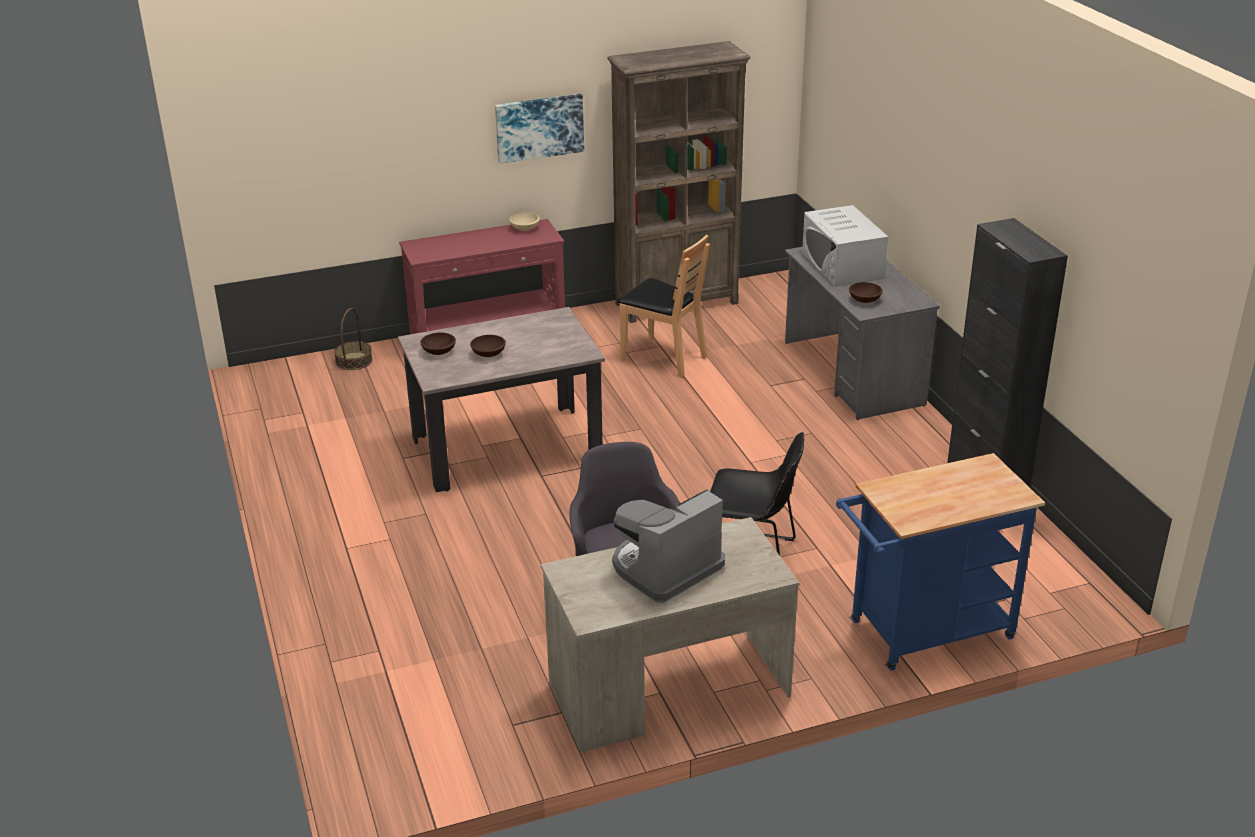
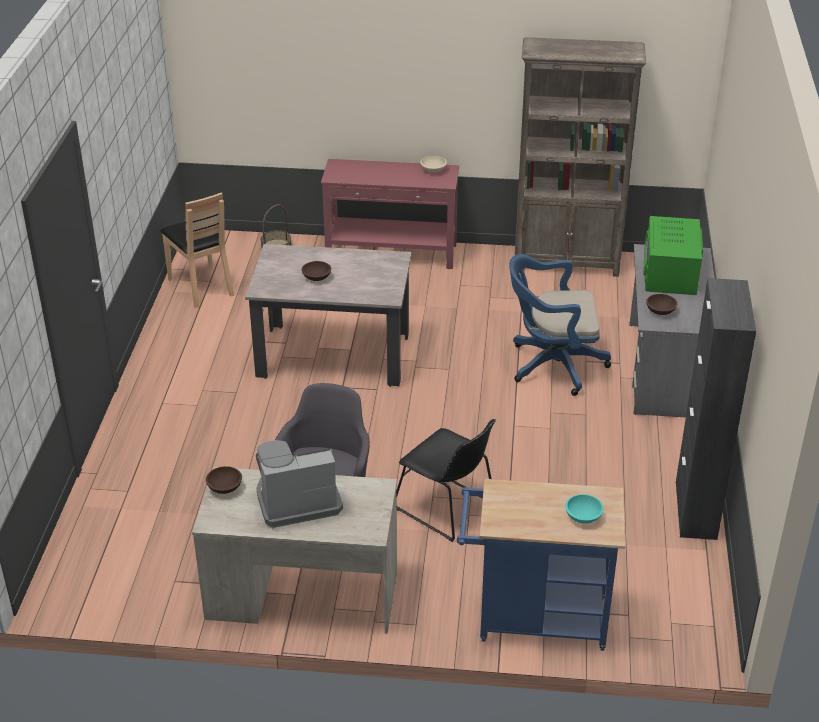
camera: 25 degrees right, 5 degrees up
(438, 351) = (282, 265): brown bowl -> brown bowl (224, 487)
(539, 127) = (458, 87): picture -> none
(663, 358) = (516, 310): brown chair -> brown chair (201, 286)
(741, 398) = (551, 365): none -> blue office chair
(842, 265) = (670, 272): white microwave -> green microwave
(982, 489) = (582, 516): none -> turquoise bowl

